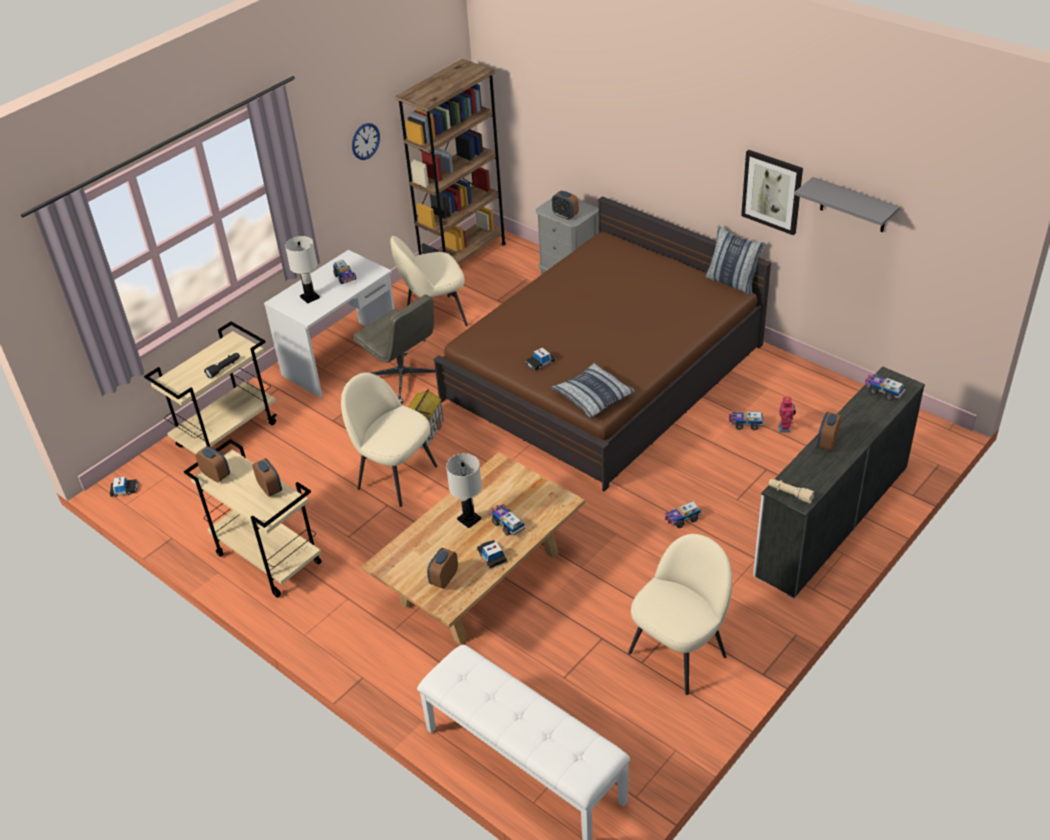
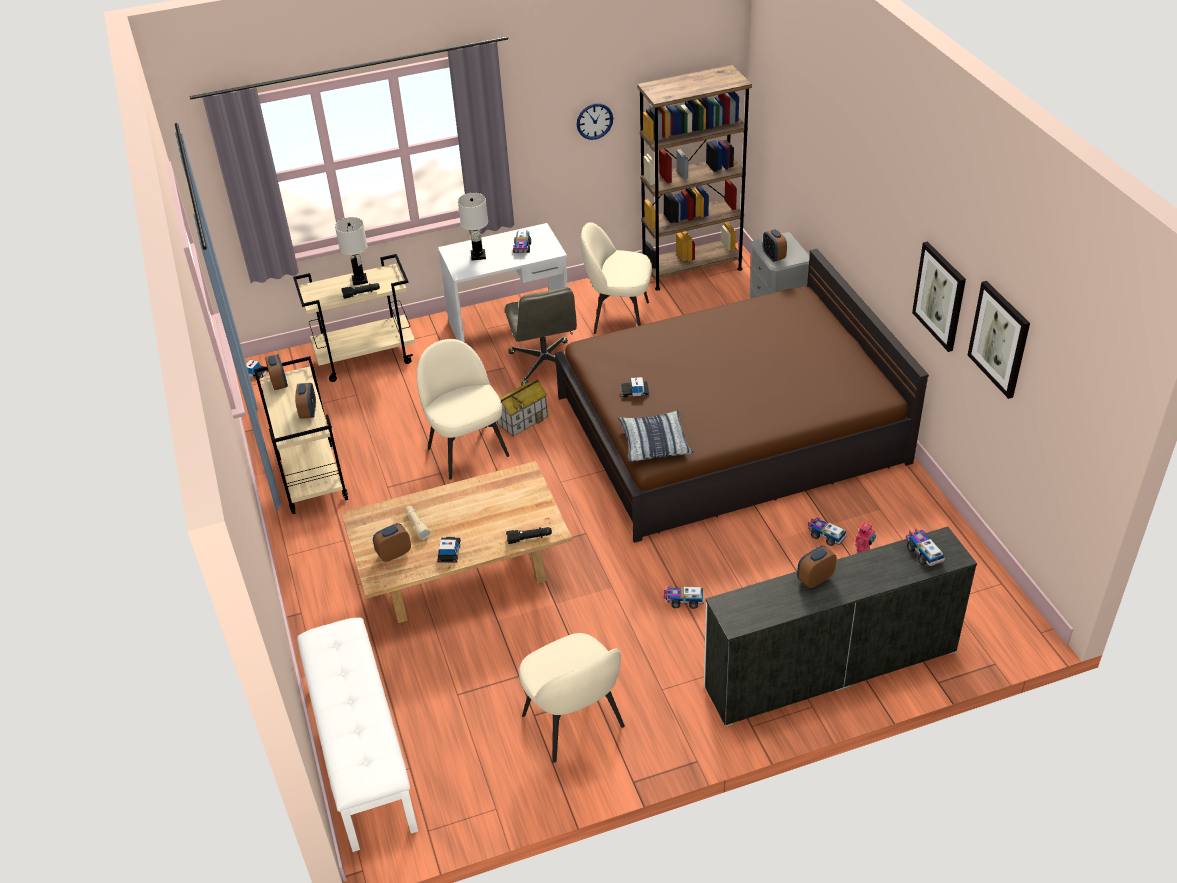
camera: 30 degrees right, 0 degrees up
(469, 519) = (458, 511): white table lamp -> white table lamp (359, 280)
(507, 524) = (486, 529): toy truck -> none
(551, 515) = (529, 538): none -> black flashlight
(679, 653) = (574, 723): beige chair -> beige chair turned 75 degrees clockwise
(732, 282) = (891, 383): pillow -> none
(790, 494) = (731, 612): beige flashlight -> beige flashlight (417, 525)
(853, 205) = (999, 339): grey shelf -> picture

